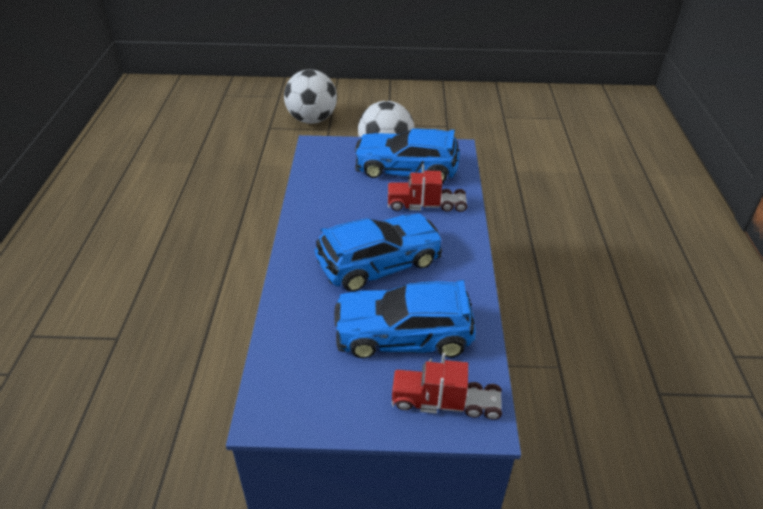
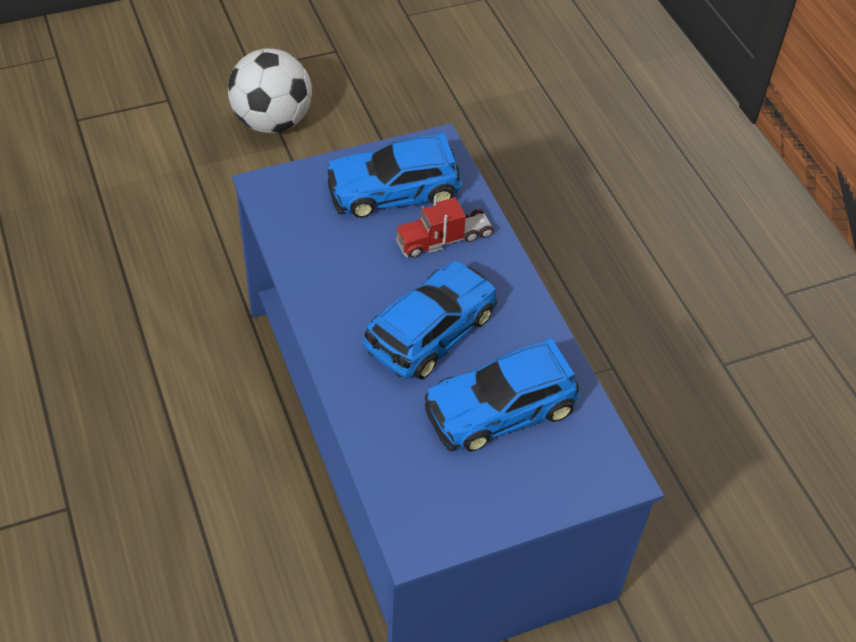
camera: 25 degrees left, 10 degrees up
(312, 120) = (133, 88): football -> none
(446, 401) = (577, 467): toy truck -> none

